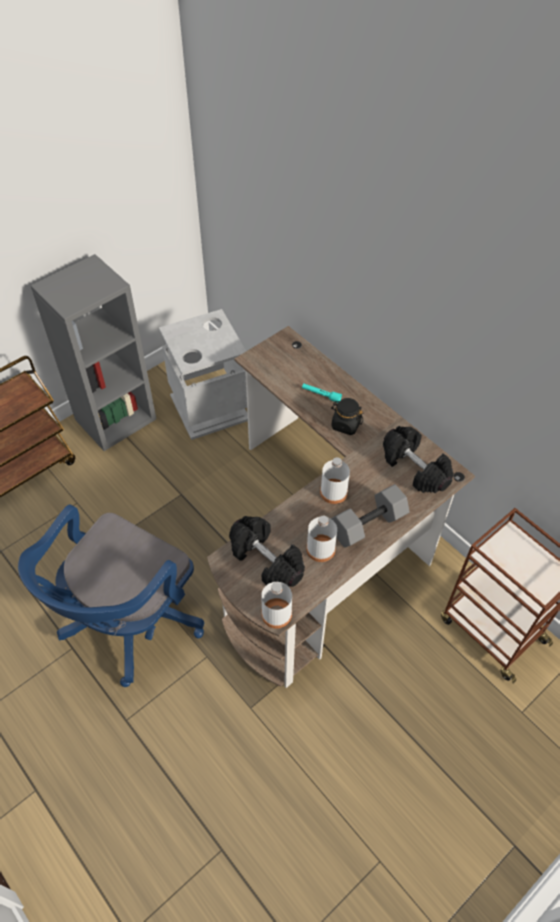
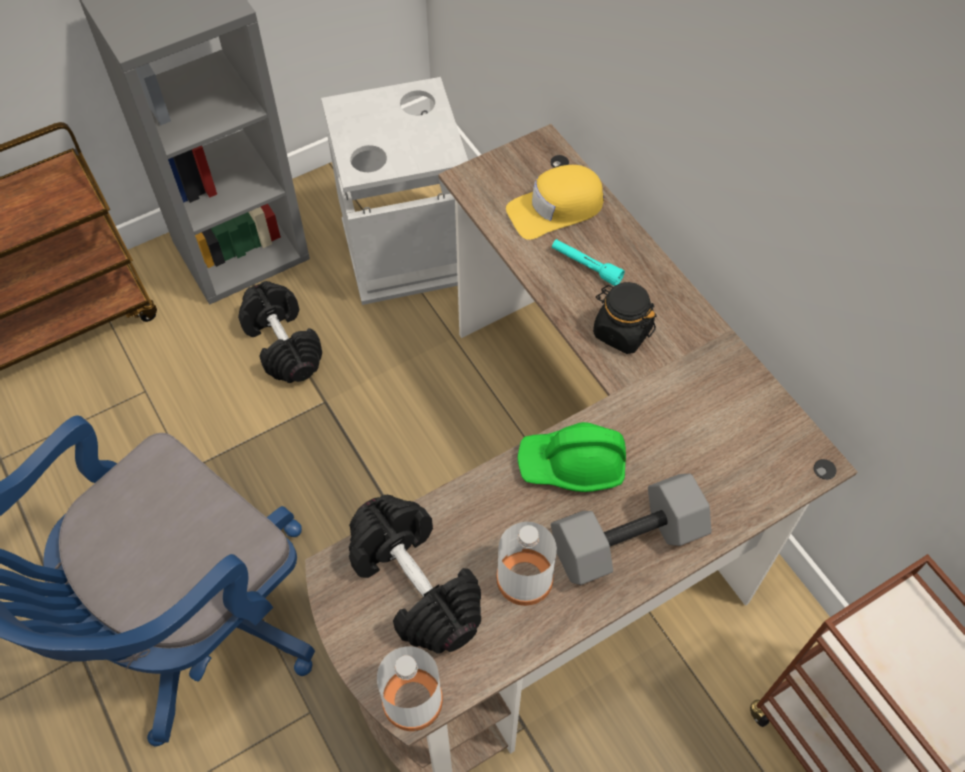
camera: 10 degrees right, 5 degrees up
(299, 368) = (555, 209): none -> yellow cap
(333, 492) = (572, 465): white bottle -> green hard hat
(414, 468) = (739, 439): black dumbbell -> black dumbbell (282, 344)

